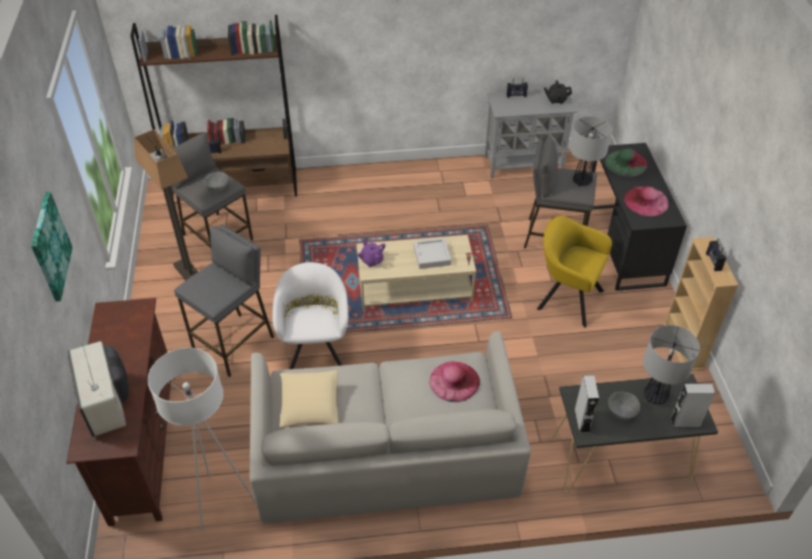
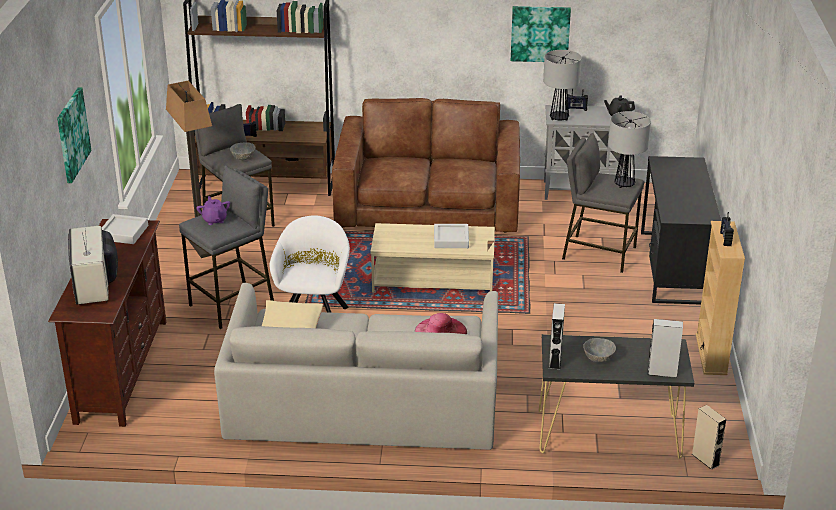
camera: 10 degrees right, 15 degrees down
(122, 320) = (123, 233): none -> grey tray
(222, 502) = (187, 420): white floor lamp -> none
(372, 260) = (387, 237): purple teapot -> purple teapot (214, 220)
(389, 196) = (429, 204): none -> brown sofa
(483, 30) = (540, 33): none -> picture
(566, 298) = (595, 303): yellow armchair -> none
(626, 163) = (676, 171): green hat -> none
(646, 201) = (685, 202): pink hat -> none
(655, 396) = (639, 351): table lamp -> table lamp (559, 118)
(713, 477) = (705, 459): none -> beige speaker

